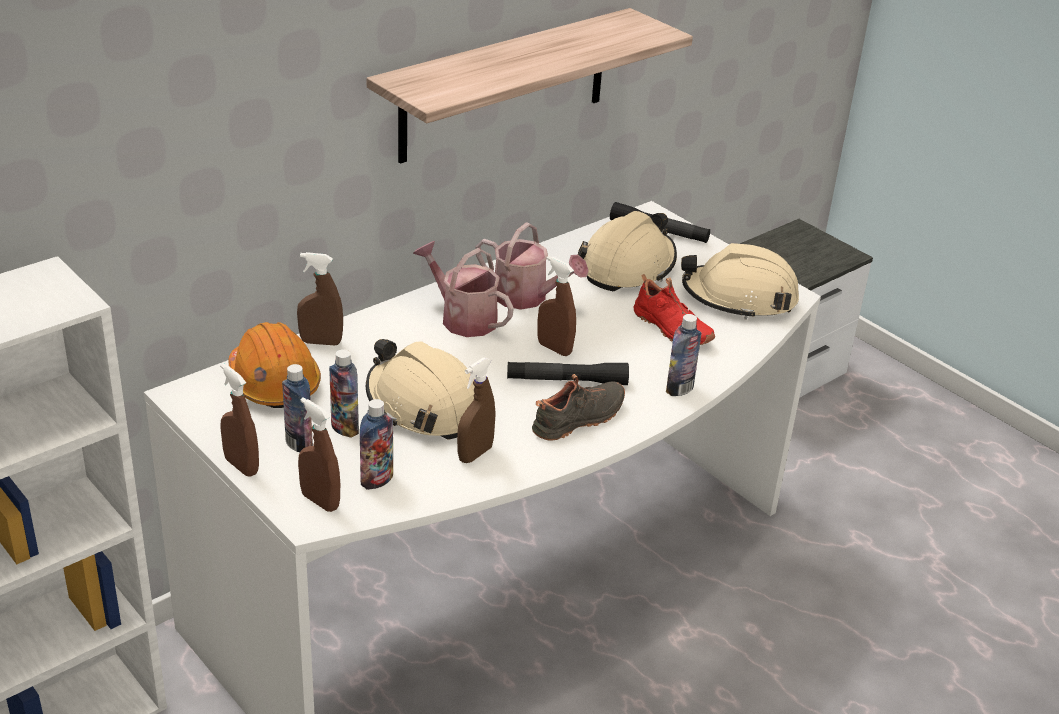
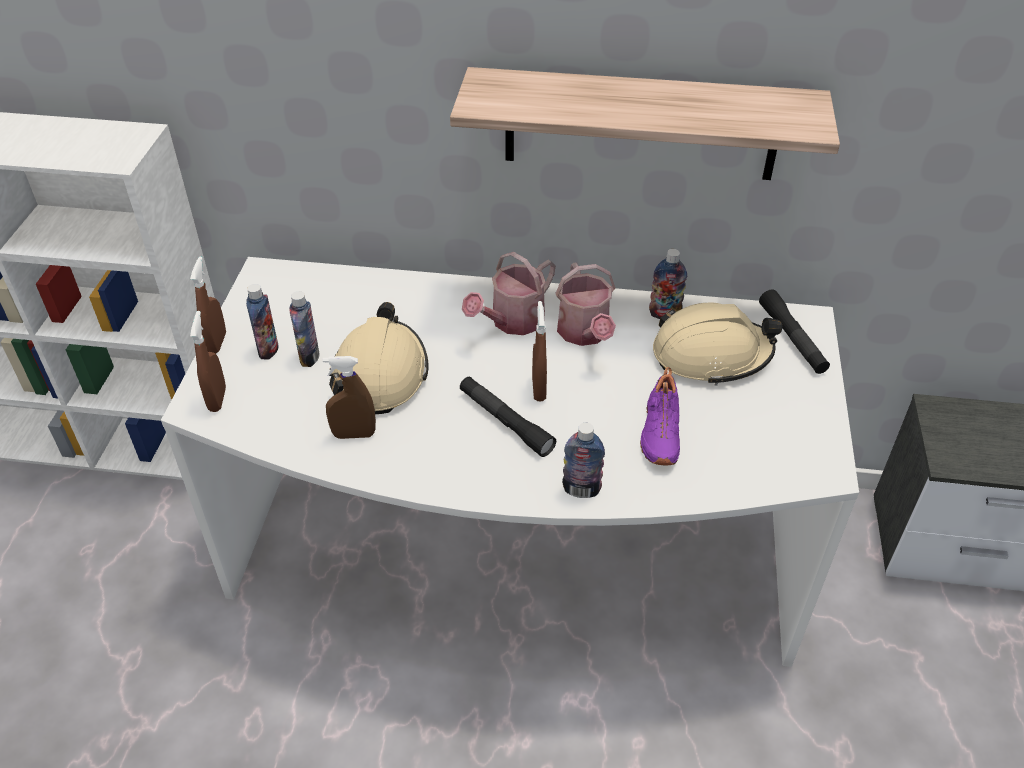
camera: 50 degrees right, 10 degrees up
(274, 382) = (321, 296): orange hard hat -> none
(321, 342) = (392, 283): brown spray bottle -> none
(377, 480) = (269, 408): bottle -> bottle (664, 314)
(463, 318) = (512, 322): watering can -> watering can turned 135 degrees counterclockwise
(580, 420) = (463, 461): black shoe -> none
(670, 329) = (659, 433): red shoe -> purple shoe
(739, 298) = (769, 443): beige hard hat -> none

